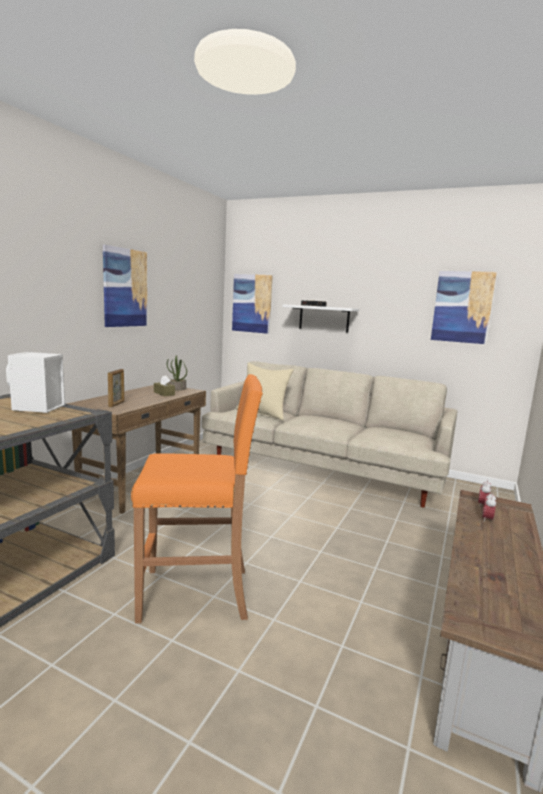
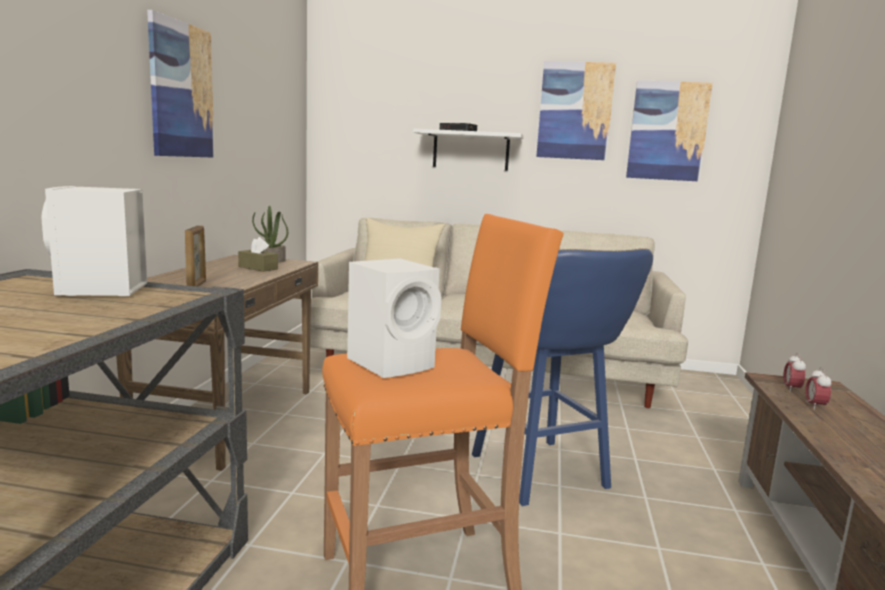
camera: 15 degrees left, 0 degrees up
(178, 462) = (393, 363): none -> white speaker
(252, 303) = (355, 129): picture -> picture (575, 111)
(315, 545) = (547, 478): none -> blue stool

